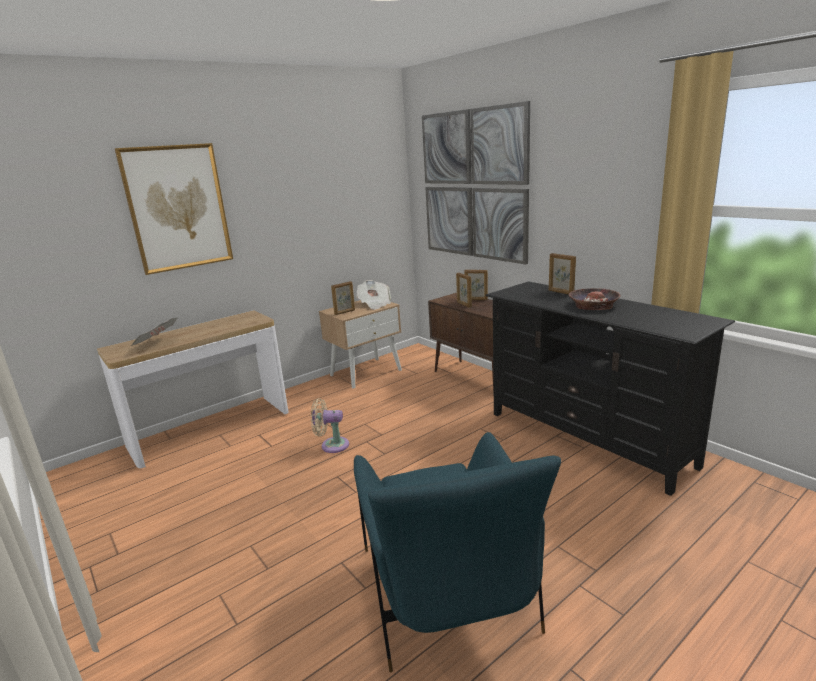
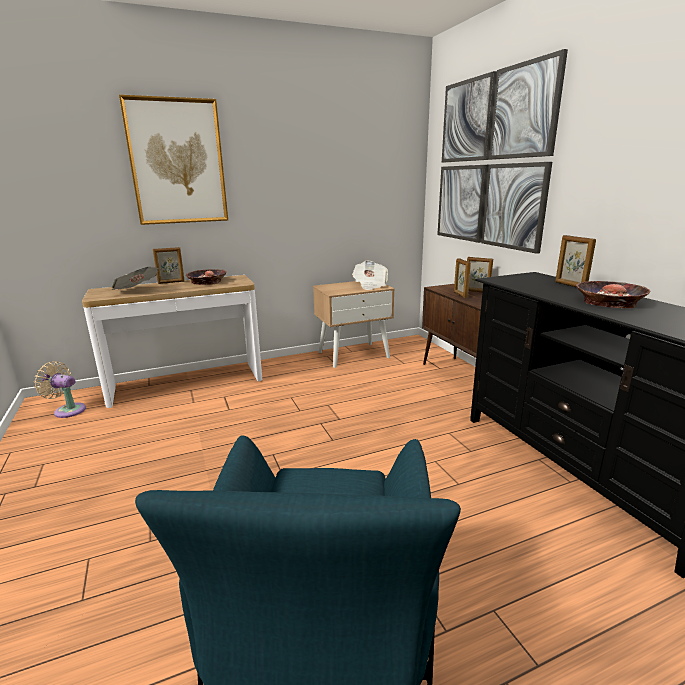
camera: 15 degrees right, 0 degrees up
(222, 323) = (207, 281): none -> bowl
(332, 445) = (285, 420): beige fan -> beige fan (67, 410)
(345, 312) = (336, 289): picture frame -> picture frame (171, 282)

